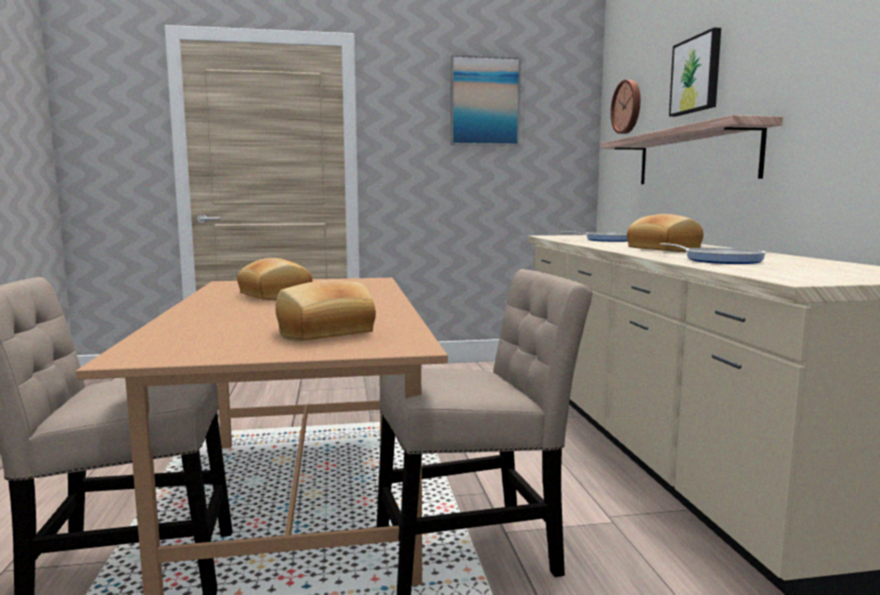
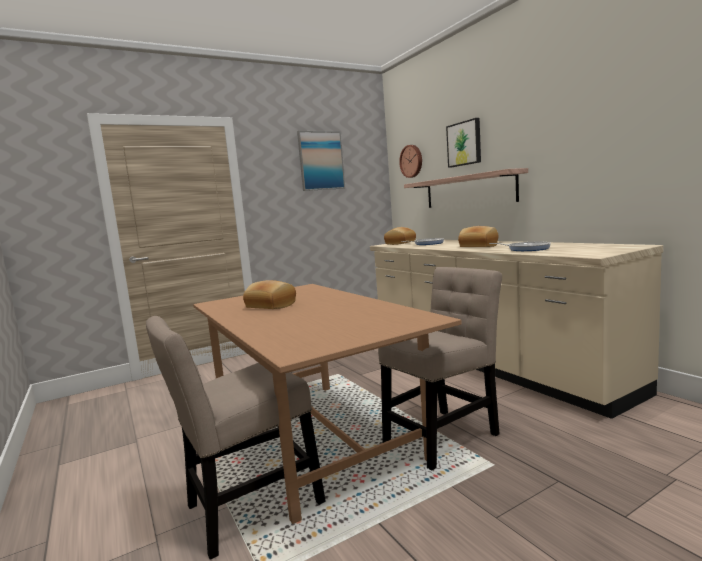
camera: 20 degrees left, 0 degrees up
(326, 333) = (369, 320): bread -> bread (401, 243)

